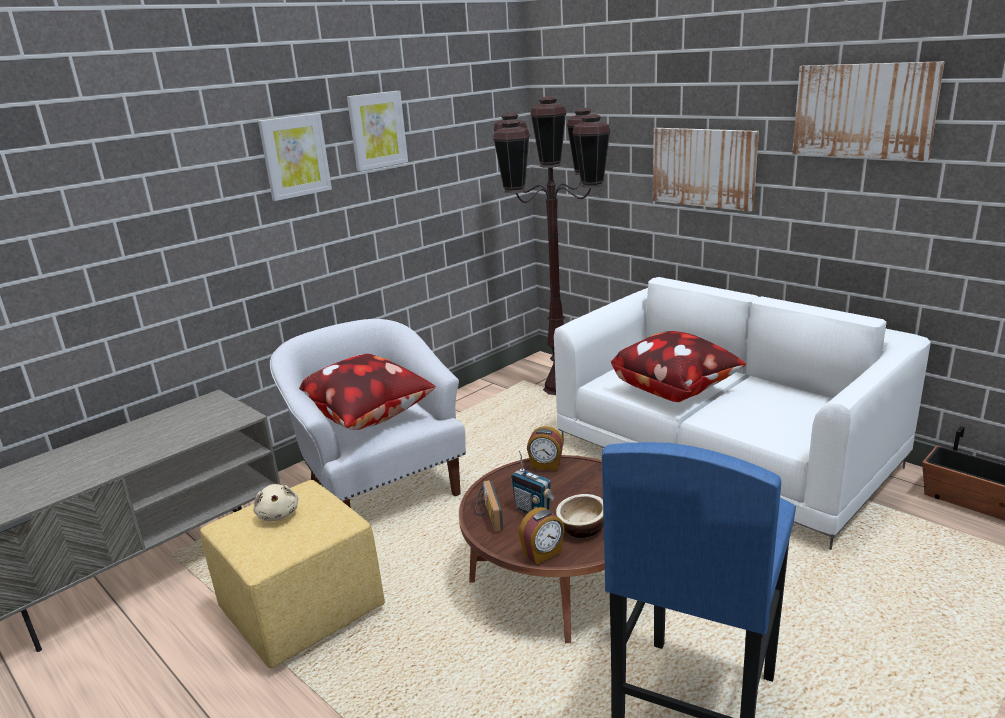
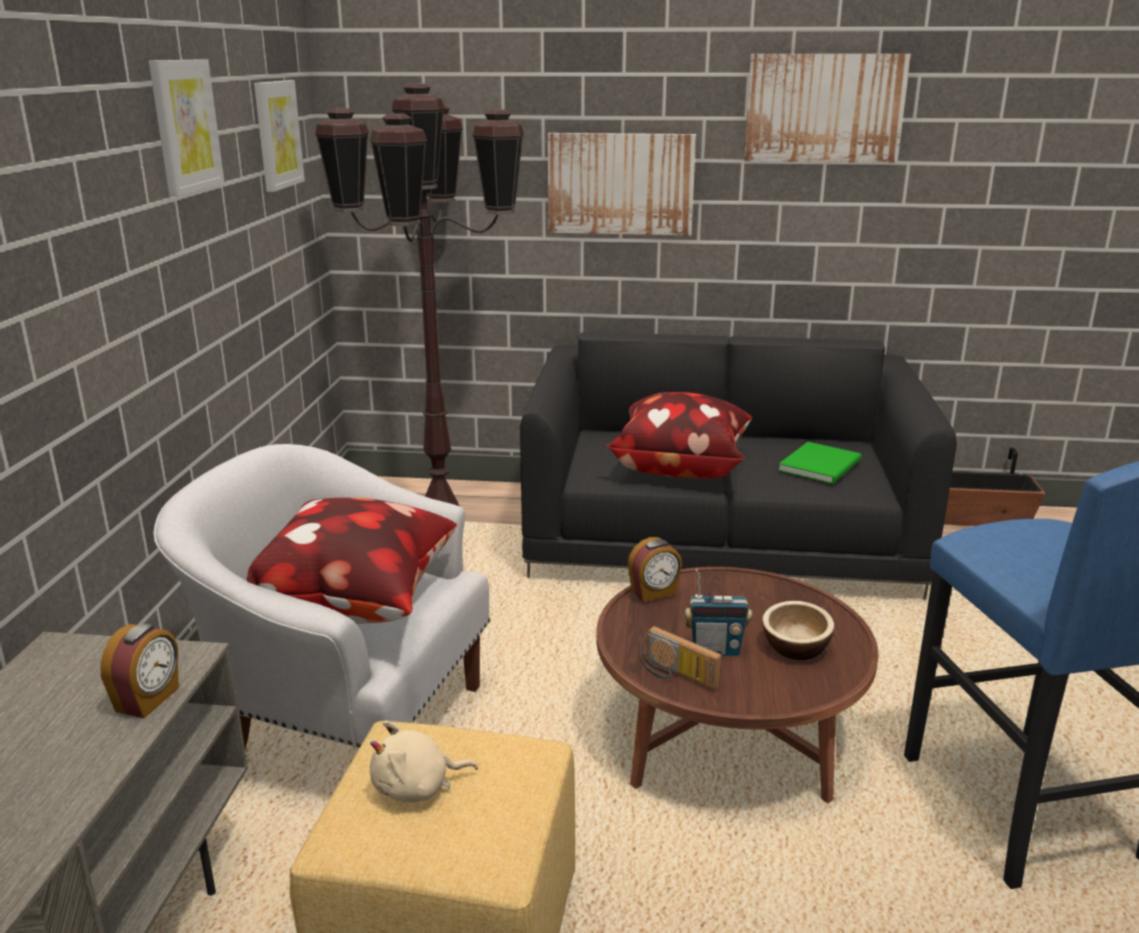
camera: 40 degrees left, 0 degrees up
(278, 514) = (416, 788): beige plush toy -> beige plush toy turned 135 degrees clockwise
(295, 156) = (97, 165): picture -> picture (277, 135)
(543, 553) = (802, 691): alarm clock -> alarm clock (149, 700)
(725, 454) = (720, 538): white sofa -> black sofa
(783, 414) = (822, 465): none -> green book

